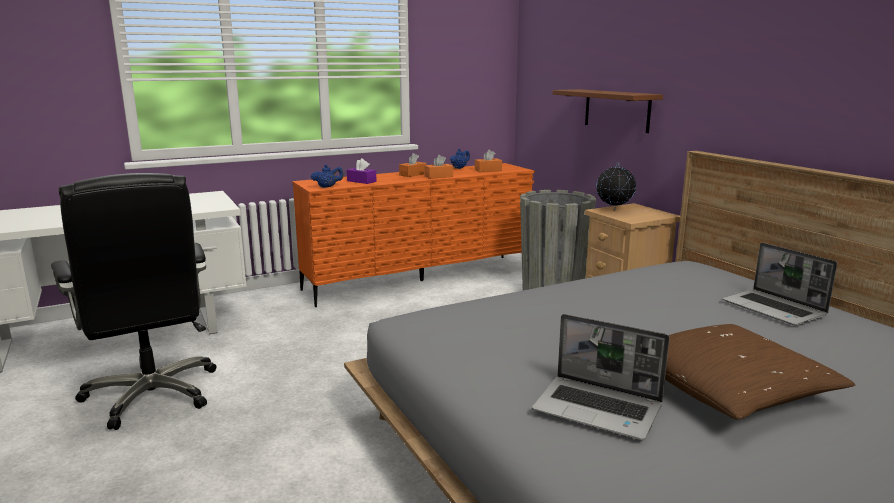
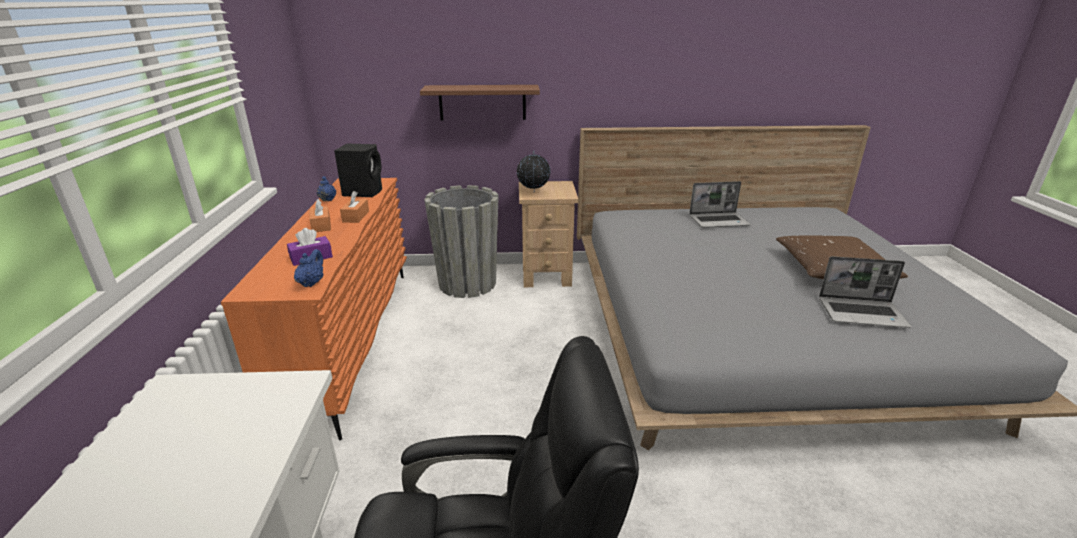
camera: 65 degrees left, 10 degrees up
(488, 170) = (363, 192): orange tissue box -> black speaker
(599, 409) = (862, 313): laptop -> laptop turned 45 degrees clockwise

